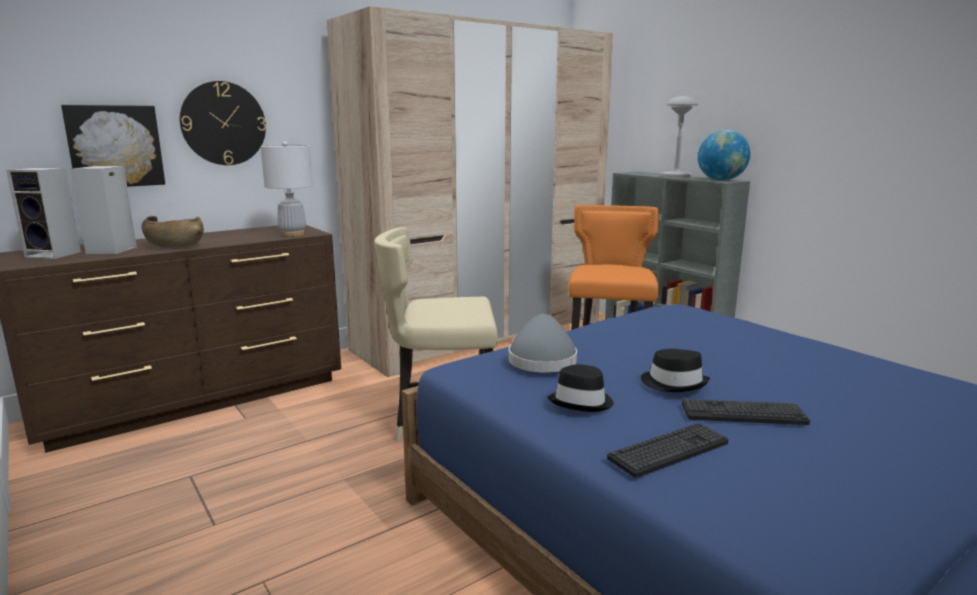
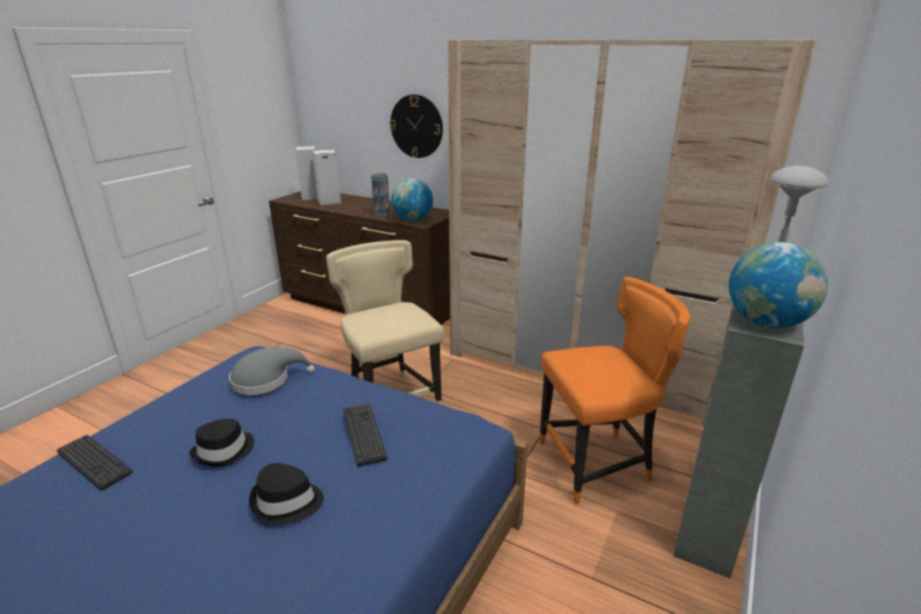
camera: 65 degrees right, 10 degrees up
(115, 146) = (360, 136): picture -> none
(174, 246) = (351, 208): brown bowl -> none
(241, 240) = (382, 215): none -> vase
(292, 234) = (412, 220): white table lamp -> globe
(582, 402) = (184, 412): black hat -> black hat (286, 502)
(743, 413) = (155, 495): keyboard -> keyboard (364, 434)

